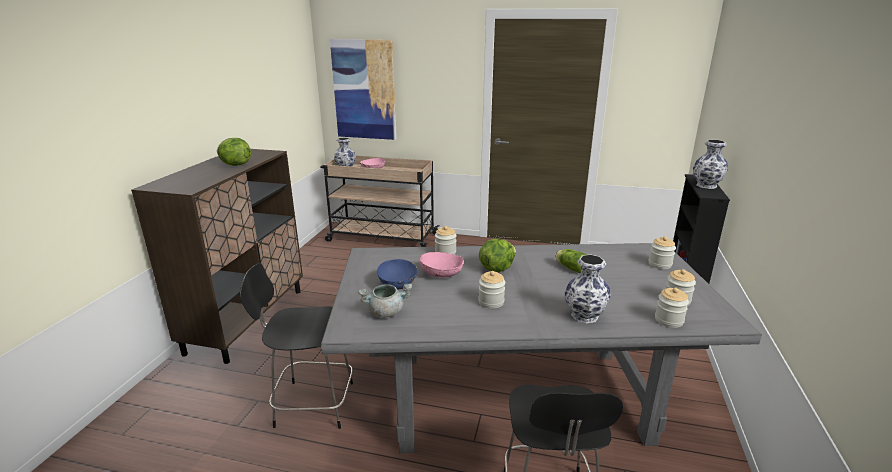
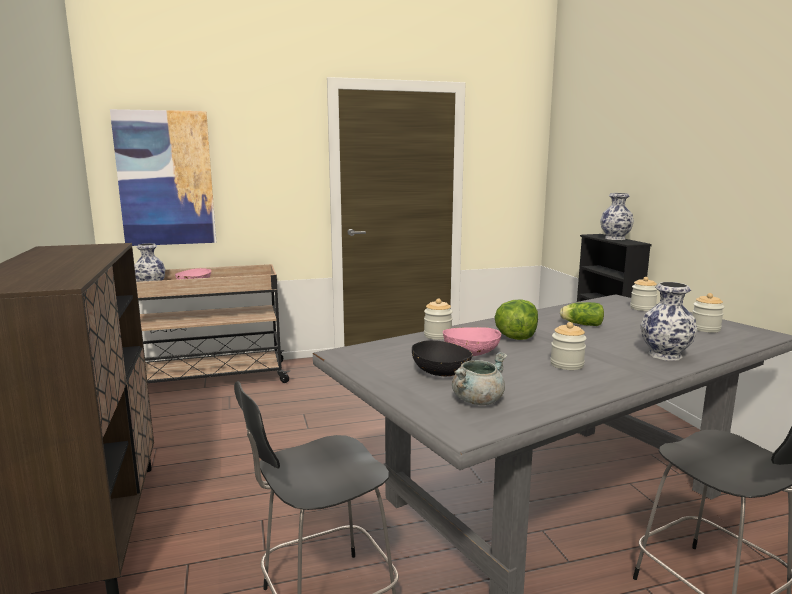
camera: 30 degrees left, 10 degrees down
(235, 165) = (80, 258): lettuce -> none
(398, 285) = (442, 373): blue bowl -> black bowl
(669, 320) = (729, 343): jar -> none

